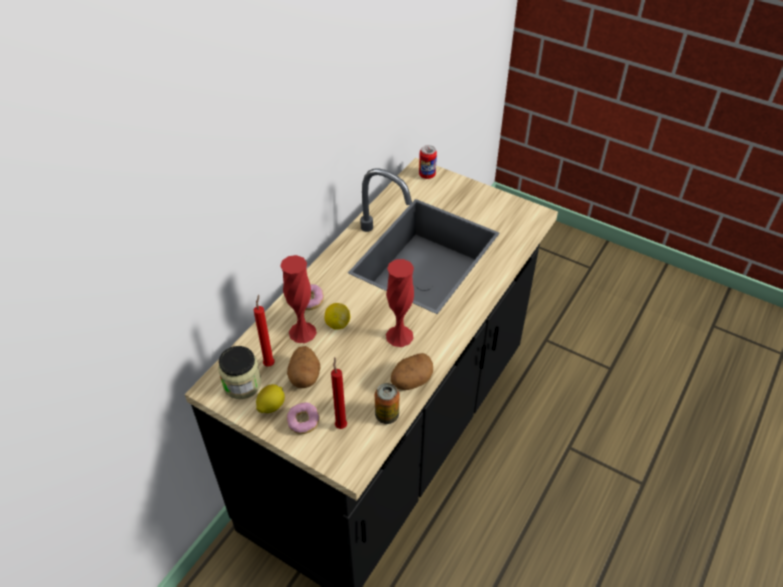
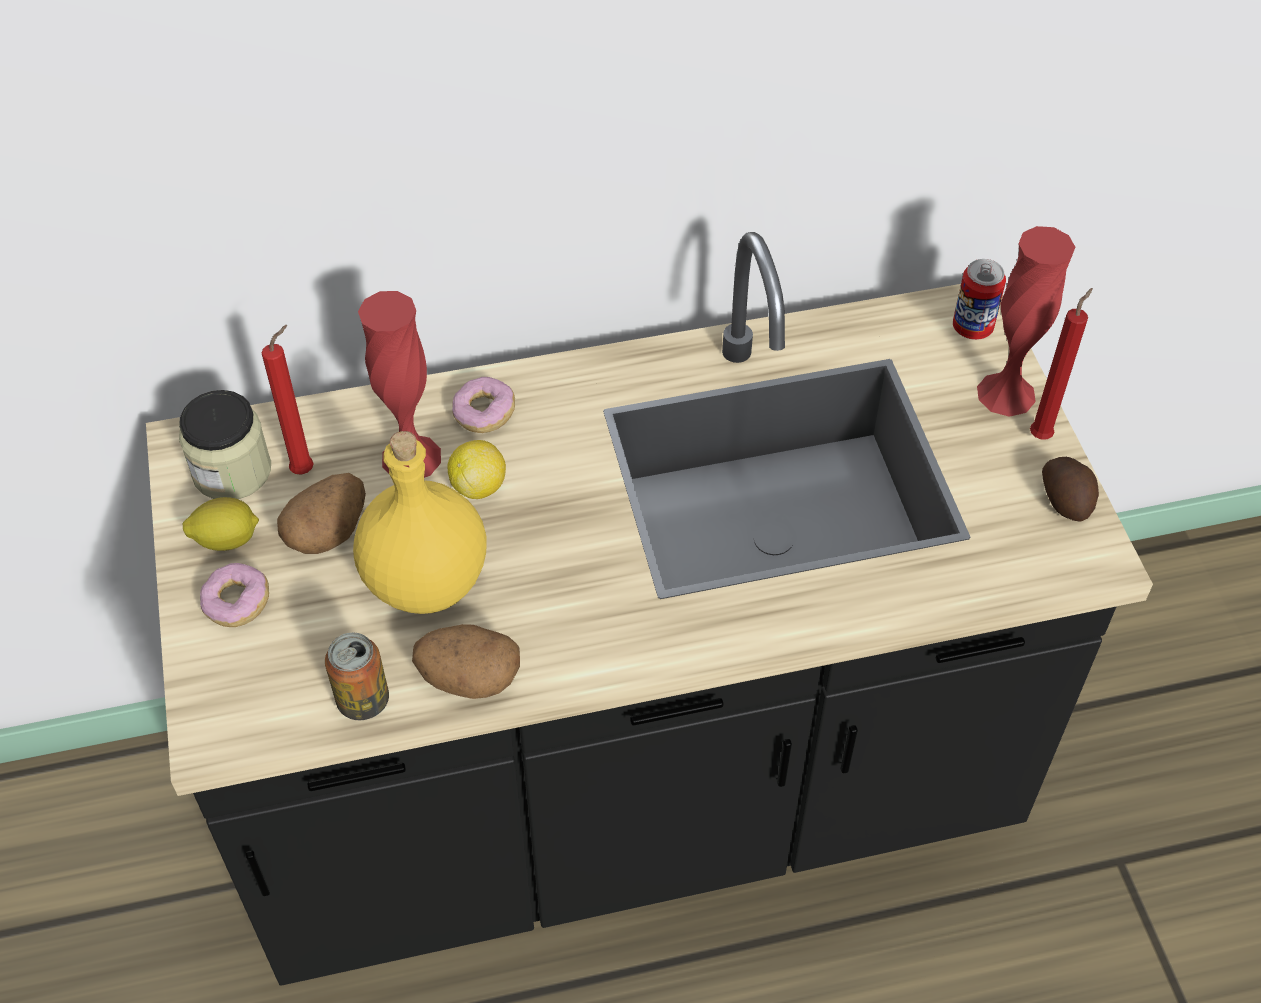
camera: 45 degrees right, 5 degrees up
(341, 424) = (282, 655): red candle -> red candle (1042, 434)
(360, 365) = (428, 583): none -> yellow bottle
(399, 336) = (547, 586): red vase -> red vase (1006, 394)
(510, 204) = (1066, 499): none -> potato

